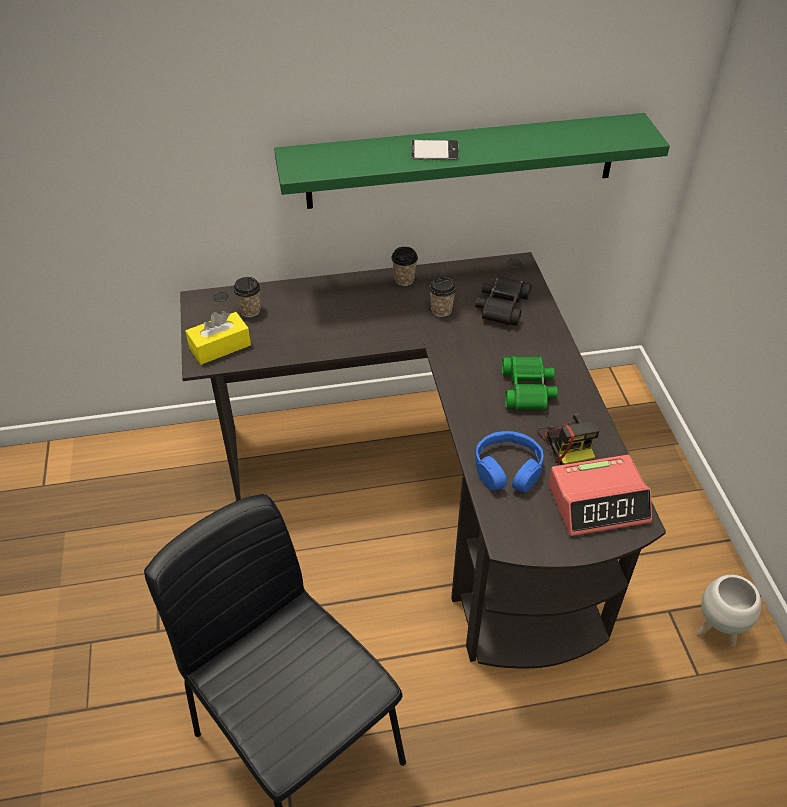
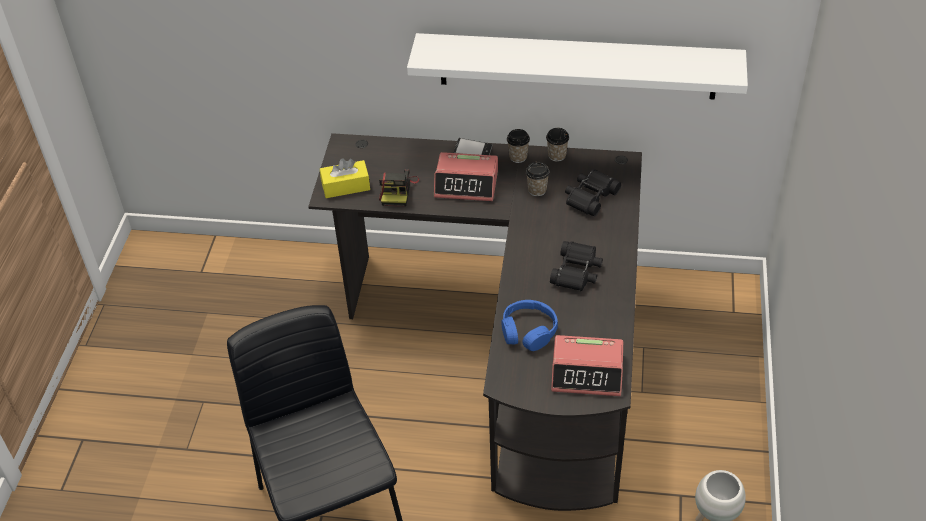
camera: 20 degrees right, 0 degrees up
(250, 310) = (380, 160): cup -> cup (557, 156)
(360, 318) = (467, 184): none -> alarm clock
(434, 154) = (541, 60): phone -> phone (473, 151)
(462, 161) = (577, 66): green shelf -> white shelf
(528, 389) = (577, 272): green binoculars -> black binoculars
(567, 443) = (586, 322): camera -> camera (397, 191)

